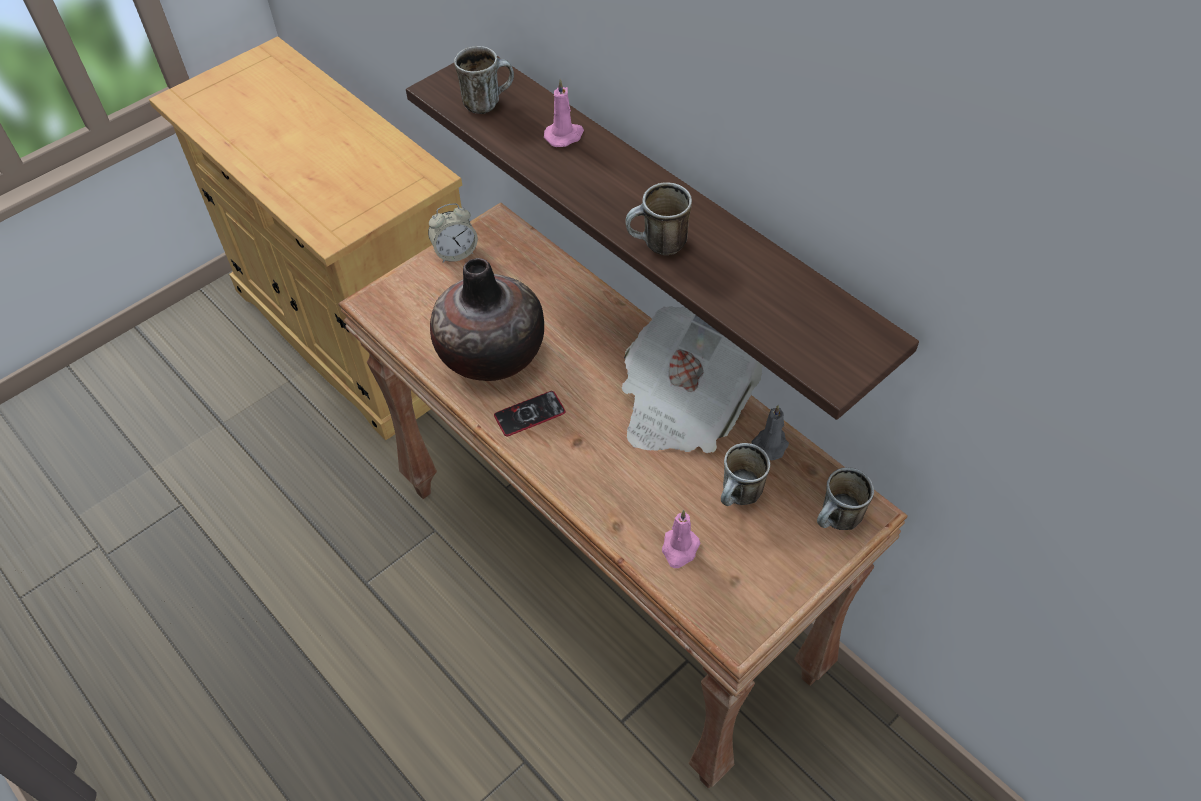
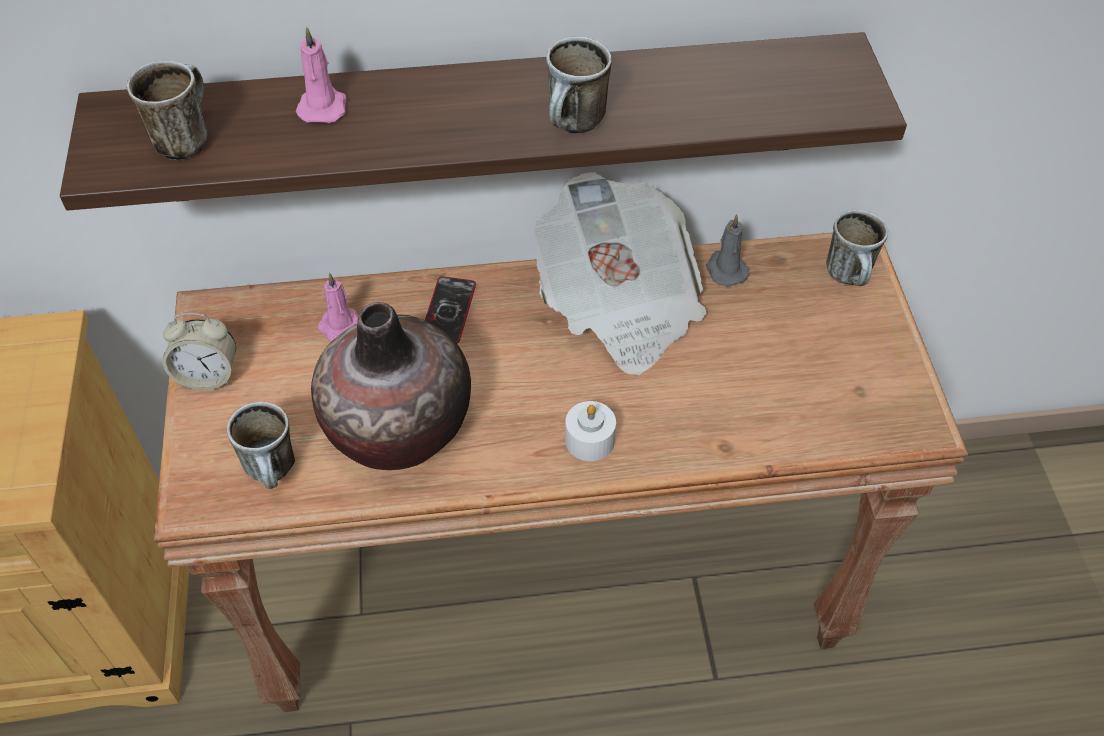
camera: 55 degrees left, 0 degrees up
(455, 253) = (208, 375): alarm clock -> alarm clock turned 75 degrees clockwise
(529, 414) = (515, 439): phone -> phone (448, 311)
(560, 451) = (589, 440): none -> white candle
(679, 549) = (793, 412): pink candle -> pink candle (343, 329)
(739, 498) = (769, 330): mug -> mug (275, 473)

